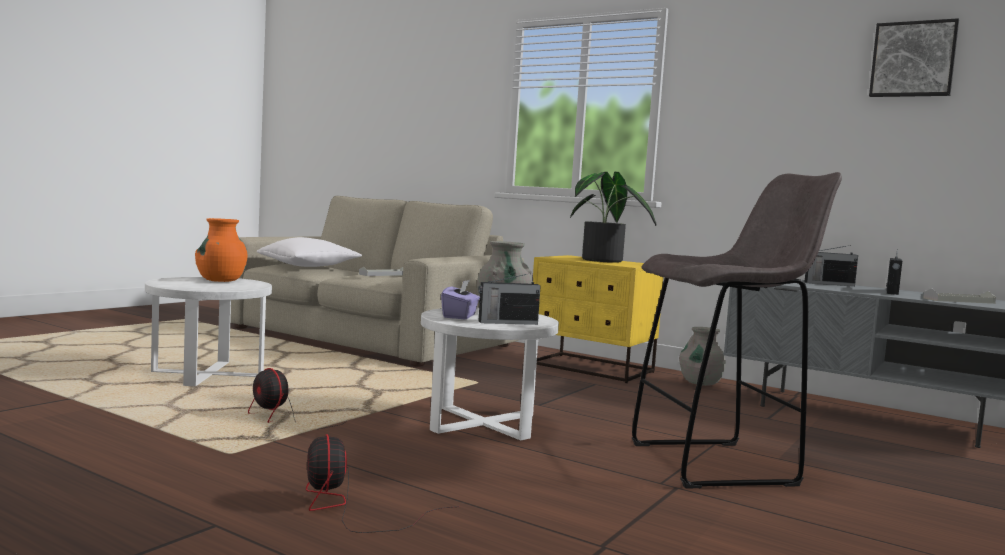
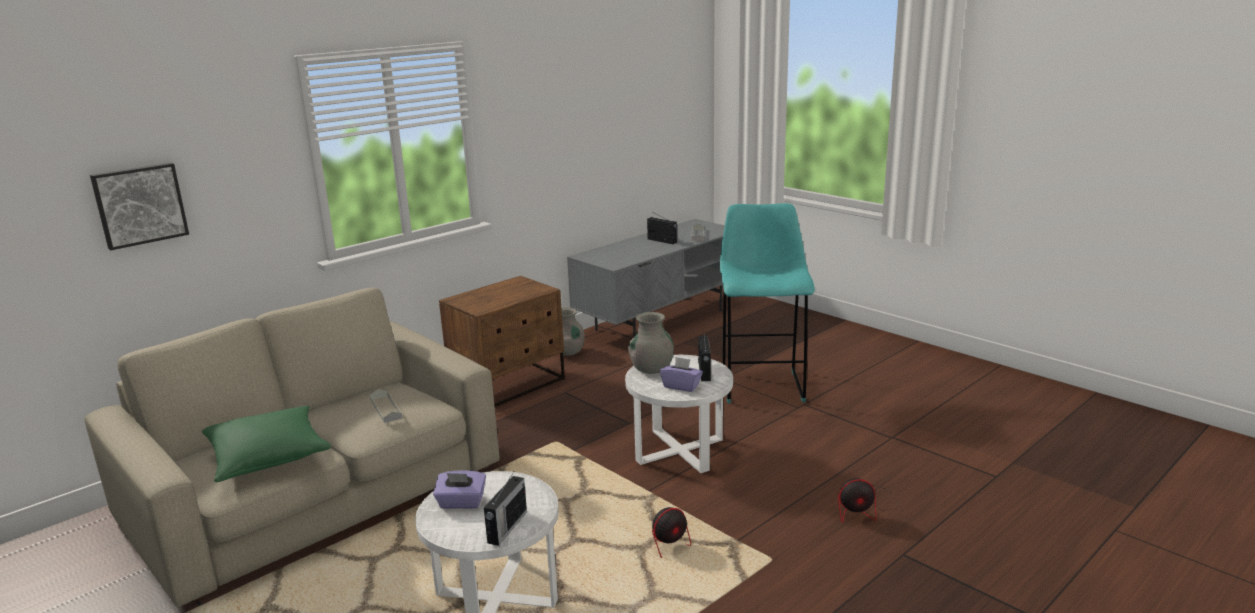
camera: 75 degrees left, 15 degrees up
(221, 280) = (461, 503): orange vase -> purple tissue box
(309, 266) = (268, 457): white pillow -> green pillow
(591, 368) = (509, 386): yellow nightstand -> brown nightstand
(605, 261) = (503, 293): potted plant -> none
(717, 464) = (762, 385): grey stool -> turquoise stool
(828, 284) = (622, 247): radio -> radio (506, 528)
(913, 59) = (624, 79): picture -> picture (140, 205)

